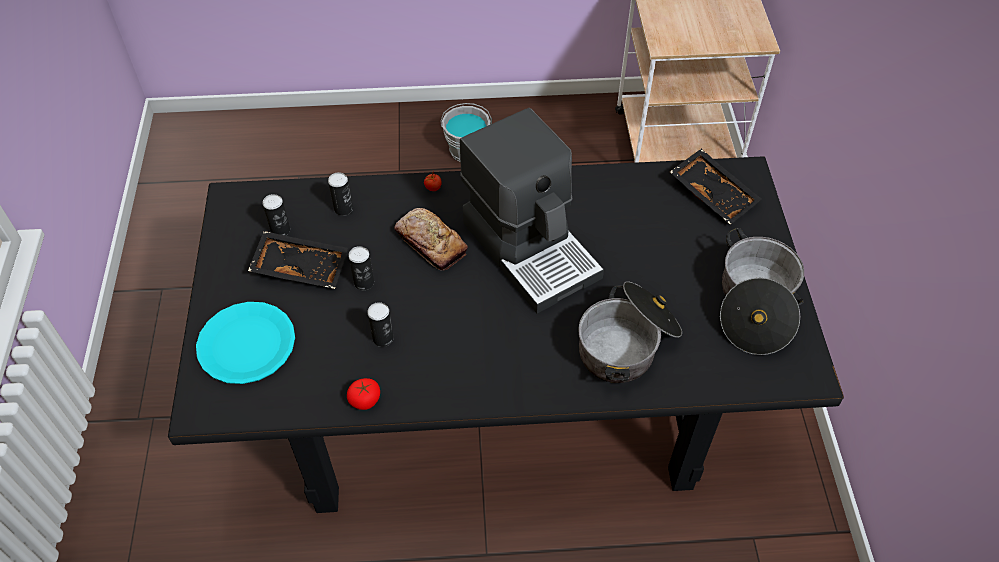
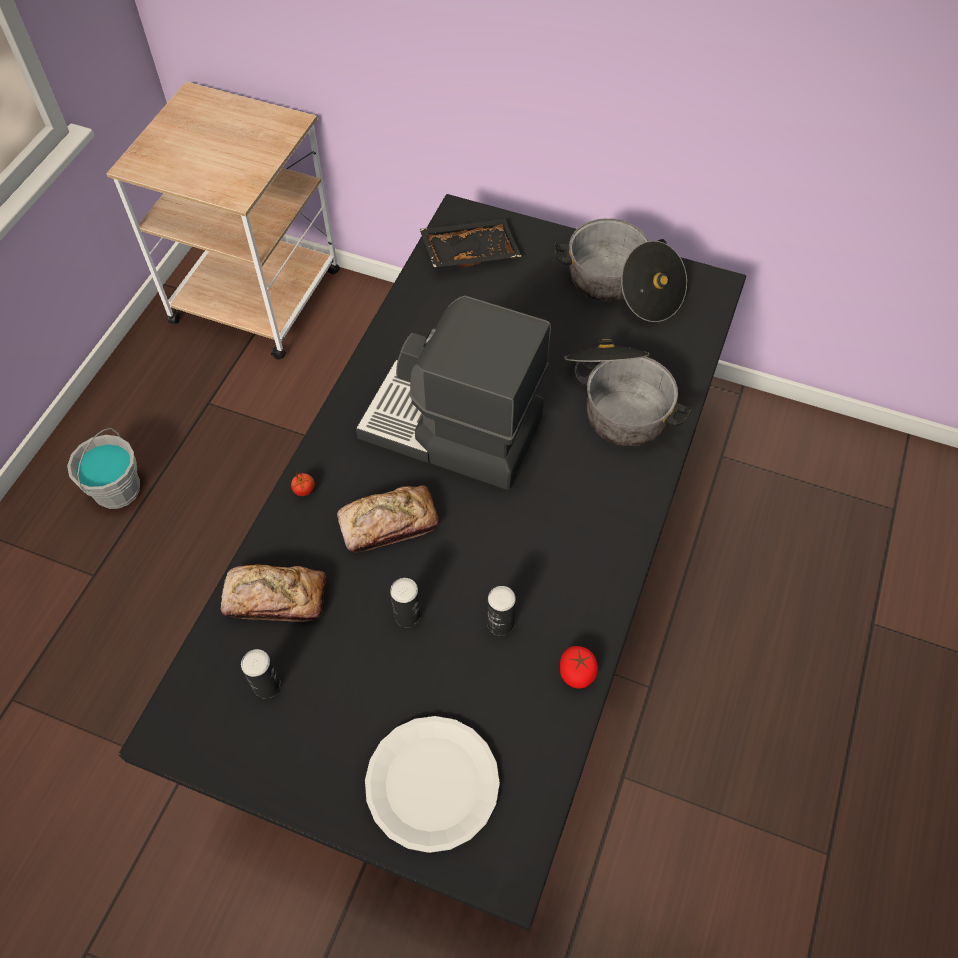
camera: 65 degrees left, 5 degrees up
(246, 344) = (432, 784): turquoise plate -> white plate
(301, 266) = (341, 678): black tray -> none
(343, 209) = (276, 599): can -> bread
(531, 248) = (451, 431): coffee machine -> coffee machine turned 150 degrees counterclockwise

